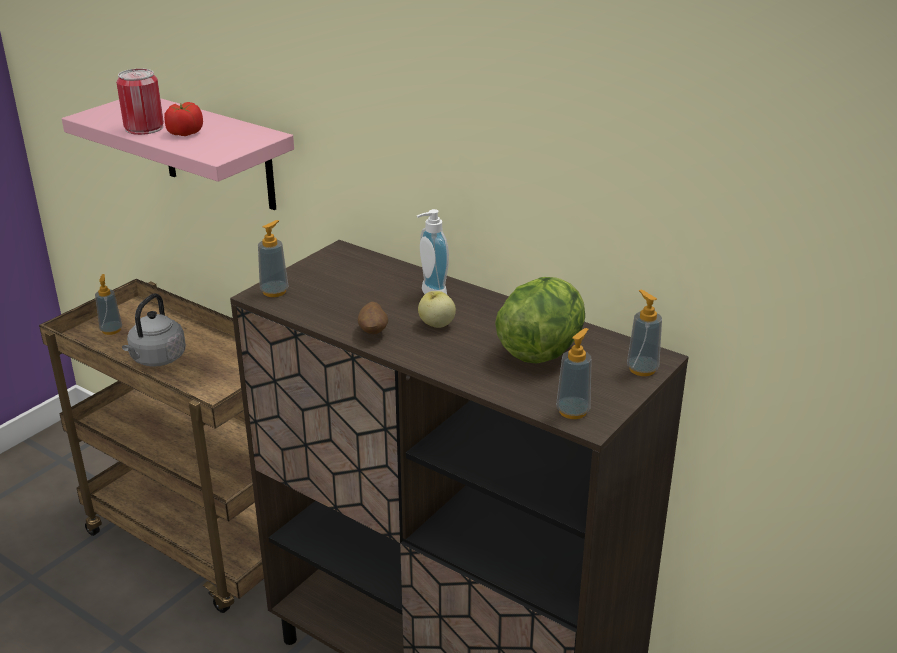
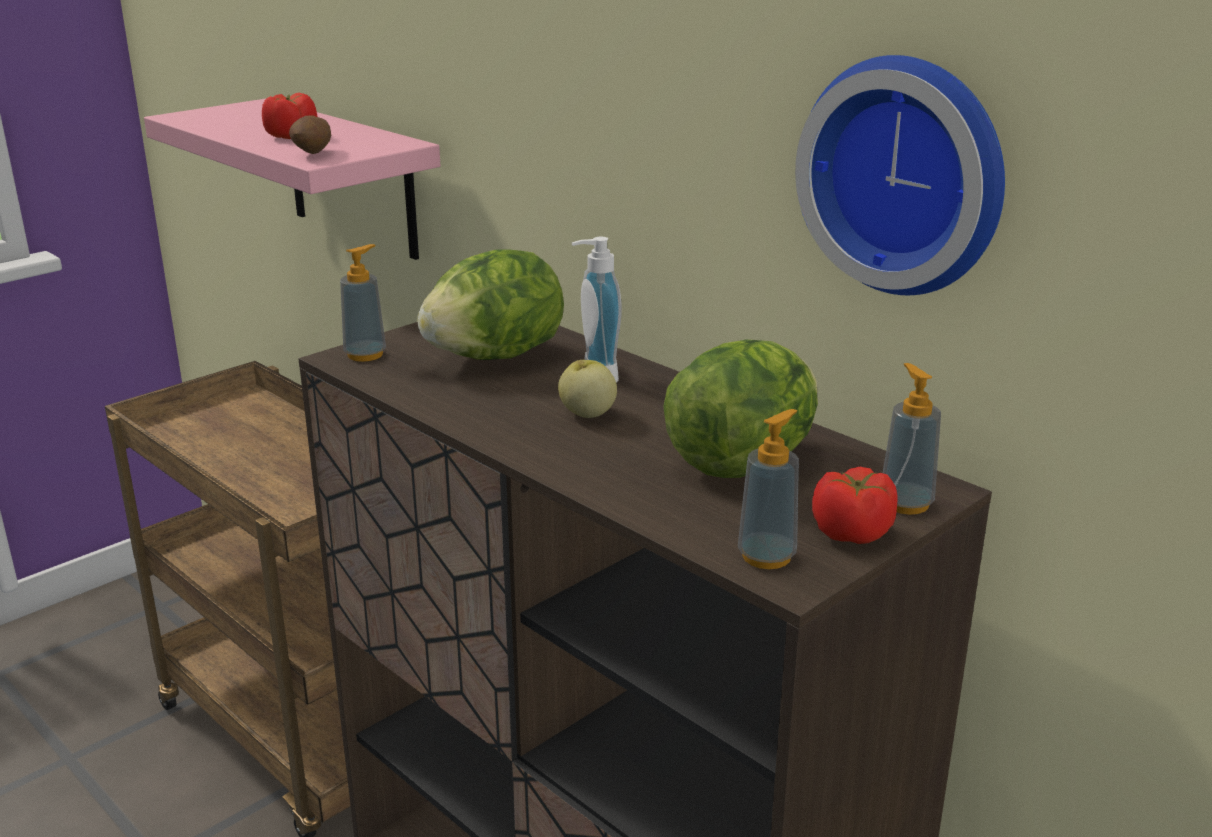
camera: 10 degrees right, 5 degrees down
(111, 330) = (202, 423): soap dispenser -> none
(144, 128) = (241, 129): can -> none
(157, 359) = (245, 464): grey kettle -> none
(361, 286) = (495, 356): none -> lettuce
(373, 332) = (485, 417): potato -> potato (313, 153)
(617, 391) = (852, 533): none -> tomato
(631, 174) = (907, 174): none -> wall clock

